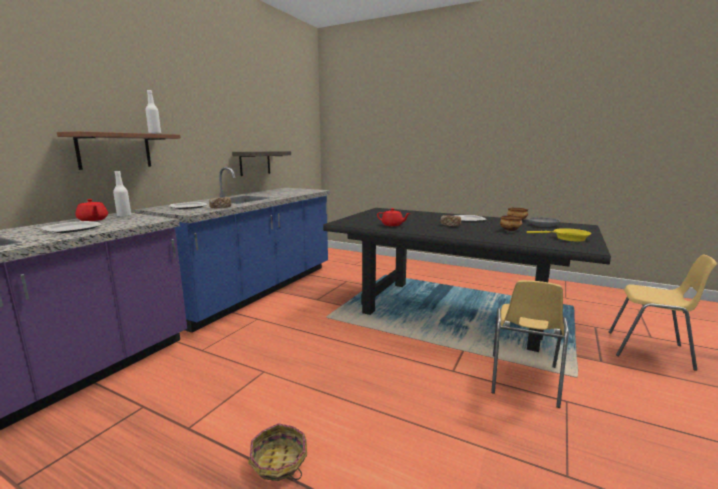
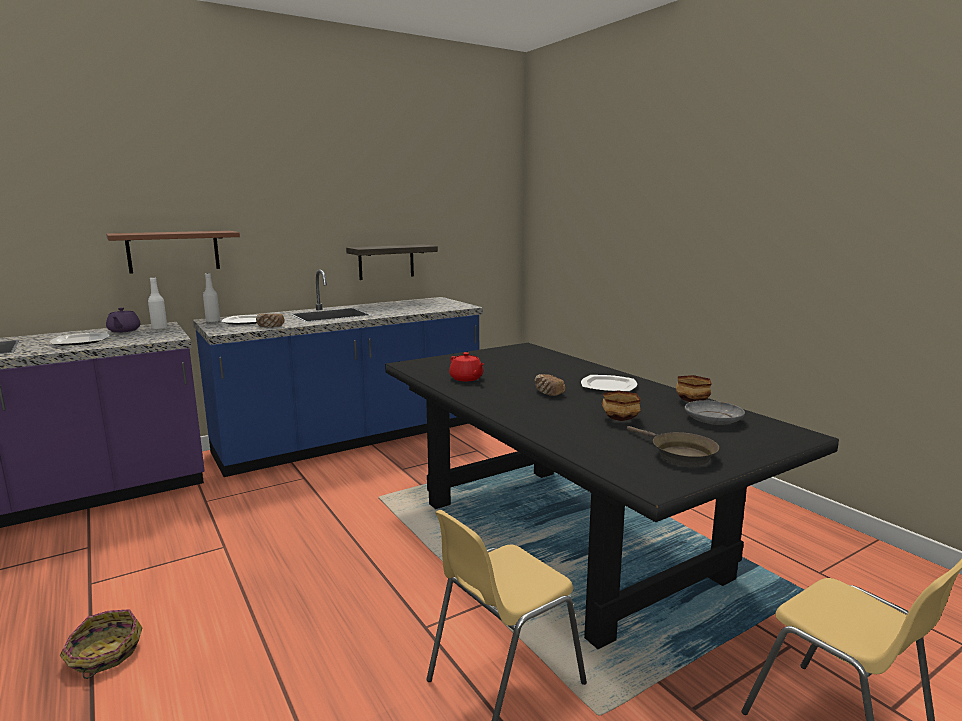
camera: 30 degrees right, 0 degrees up
(93, 220) = (123, 331): red teapot -> purple teapot
(155, 133) = (213, 231): white bottle -> white bottle (213, 321)
(567, 238) = (678, 454): yellow frying pan -> brown frying pan

